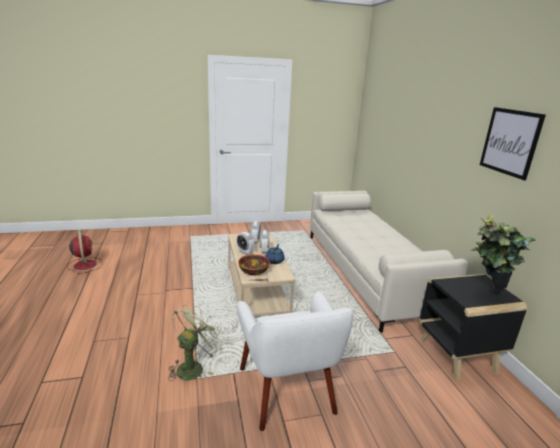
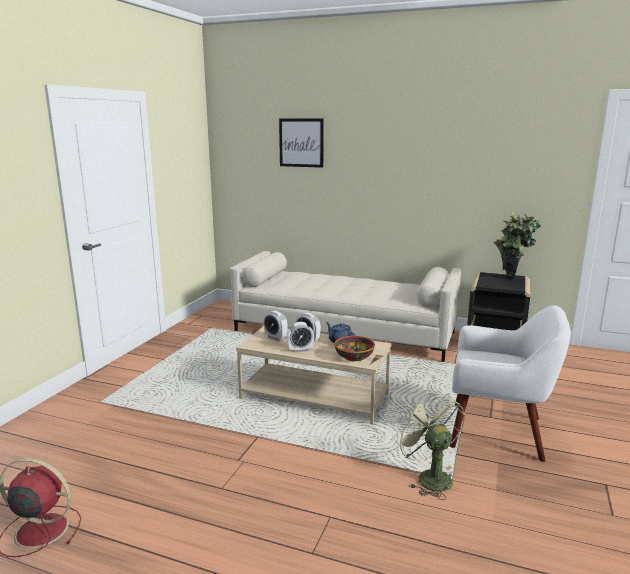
camera: 55 degrees left, 5 degrees down
(510, 142) = (472, 156): picture -> picture (301, 142)

